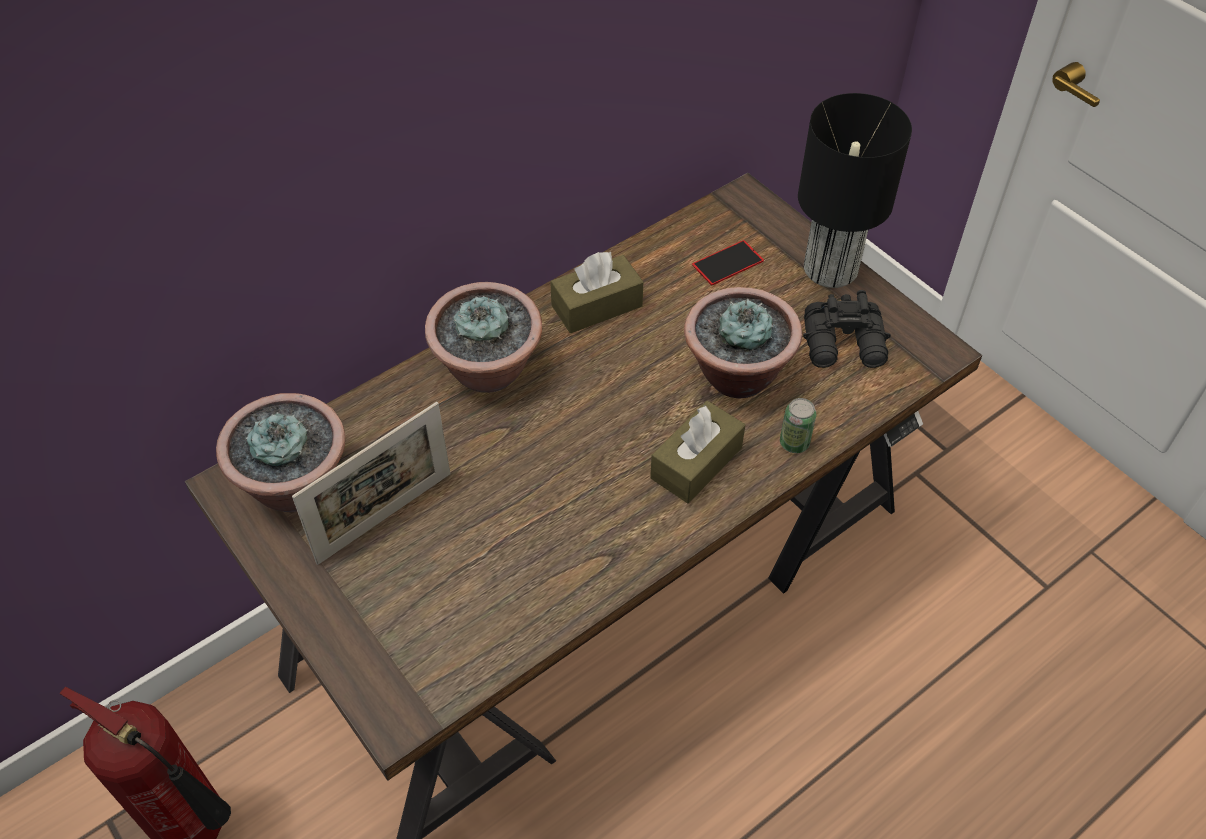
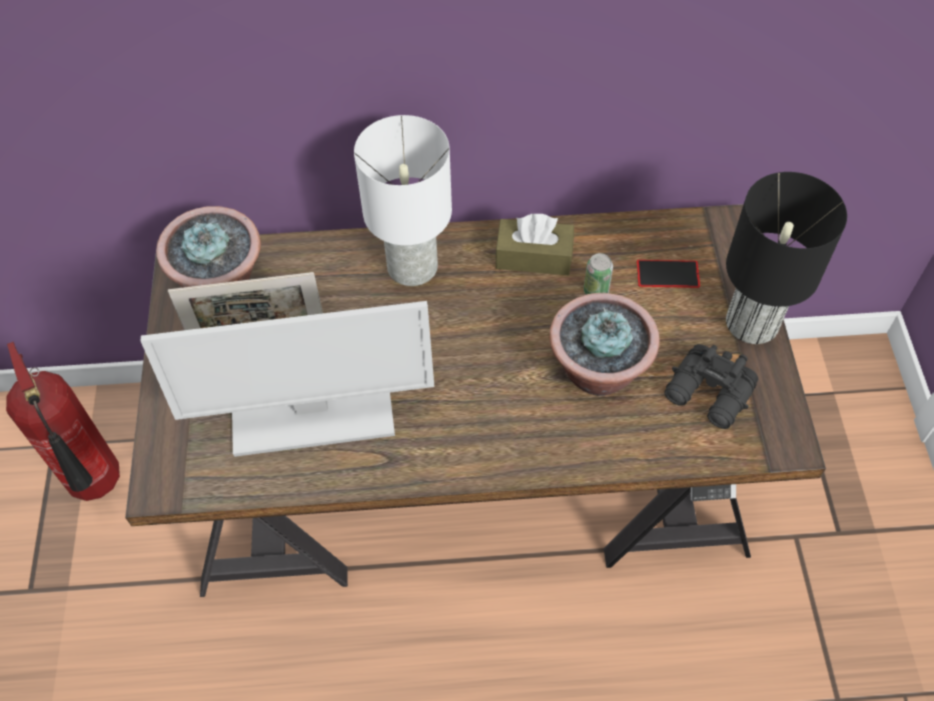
camera: 35 degrees right, 5 degrees up
(489, 371) = (413, 267): potted plant -> white table lamp
(499, 558) = (311, 414): none -> monitor
(696, 463) = (508, 424): brown tissue box -> none
(794, 443) = (598, 452): can -> can (596, 291)

